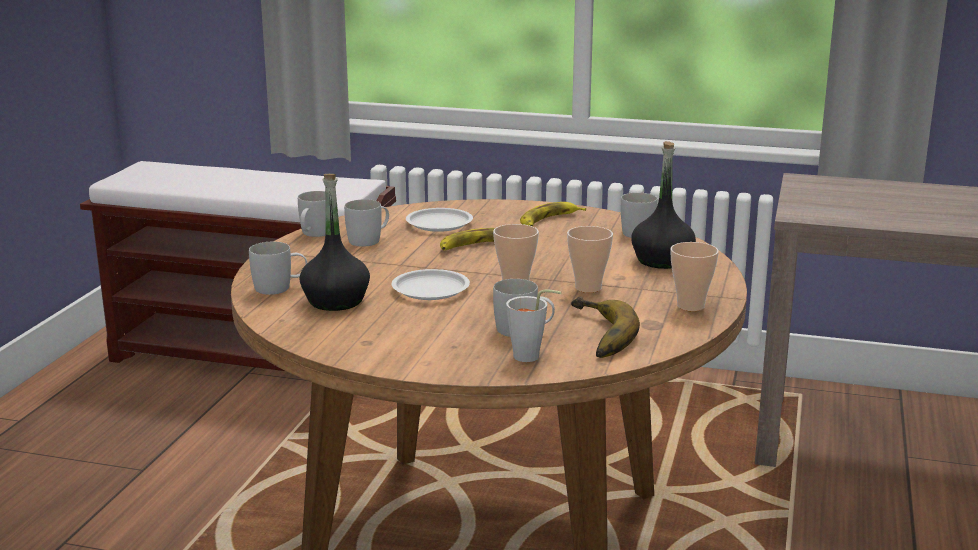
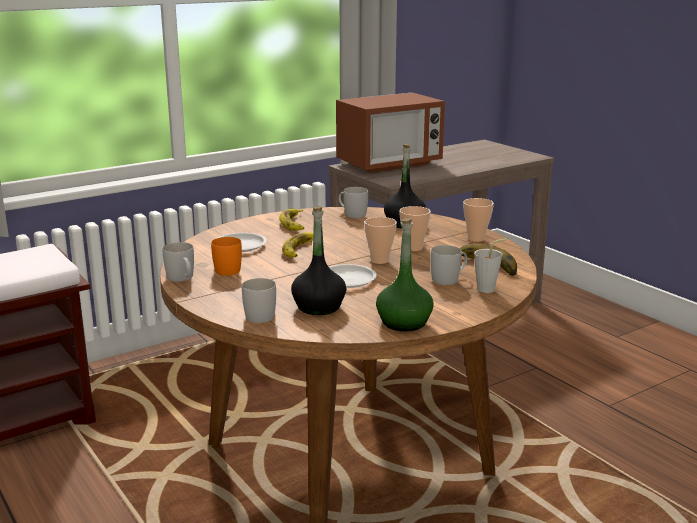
camera: 50 degrees left, 0 degrees up
(356, 346) = (404, 322): none -> green bottle
(369, 240) = (228, 269): white mug -> orange mug
(867, 192) = (389, 164): none -> microwave

